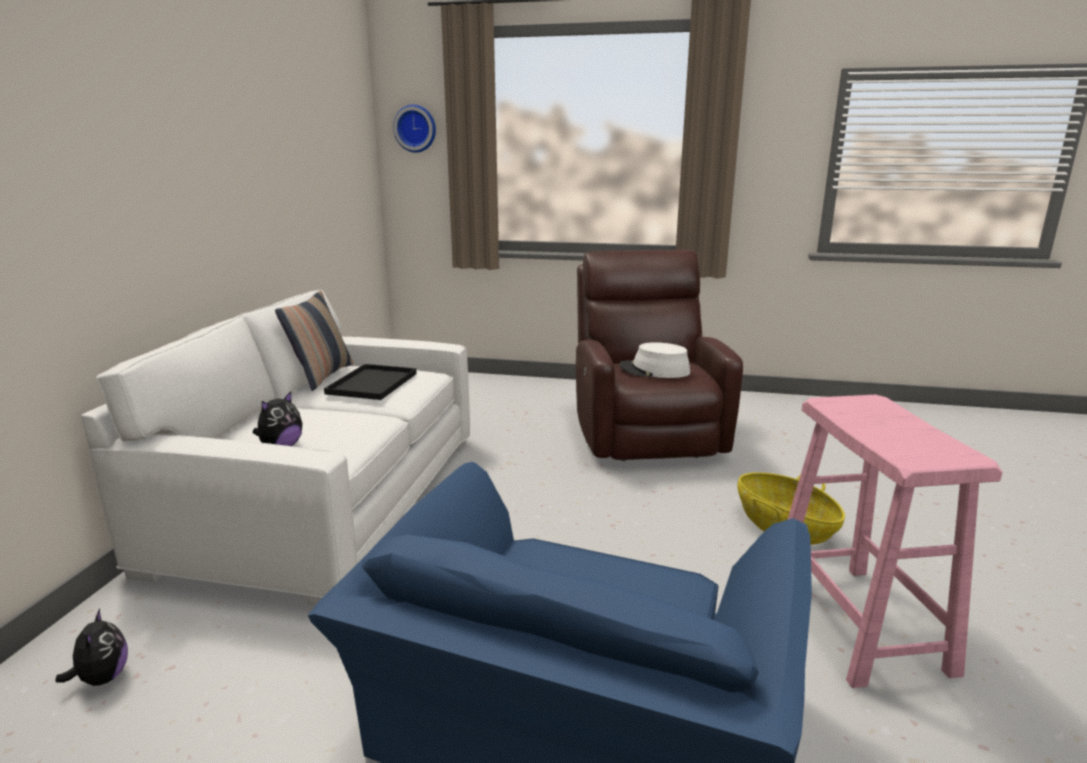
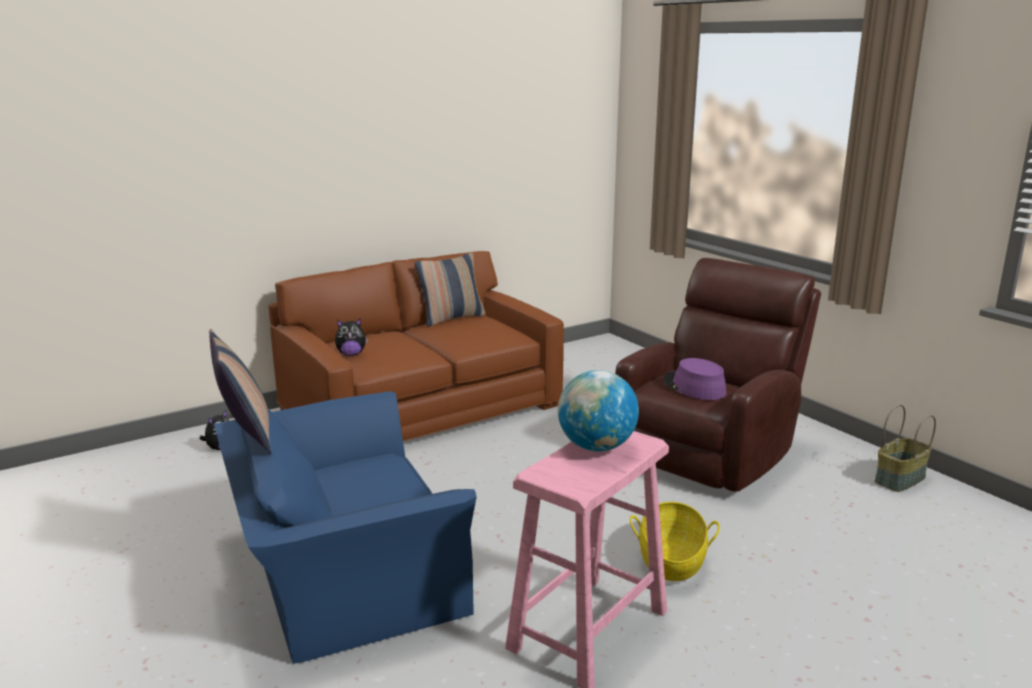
camera: 45 degrees right, 0 degrees up
(327, 496) = (420, 407): white sofa -> brown sofa
(372, 383) = (467, 331): black tray -> none
(416, 128) = (643, 114): wall clock -> none
(524, 588) = (246, 435): none -> pillow
(654, 370) = (694, 387): white hat -> purple hat
(772, 405) = (900, 480): none -> basket
(866, 419) = (596, 447): none -> globe

